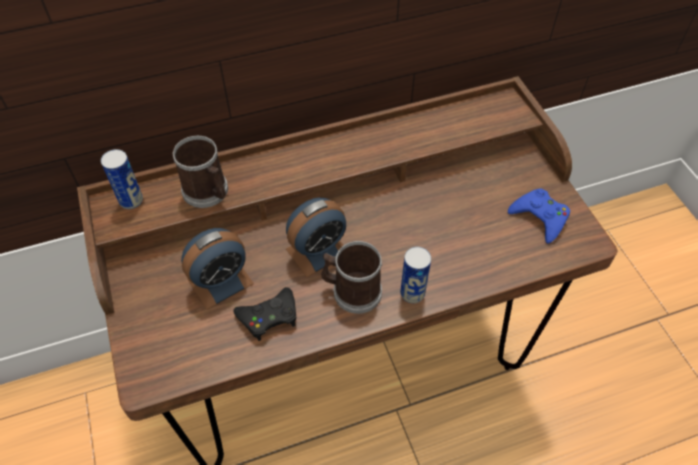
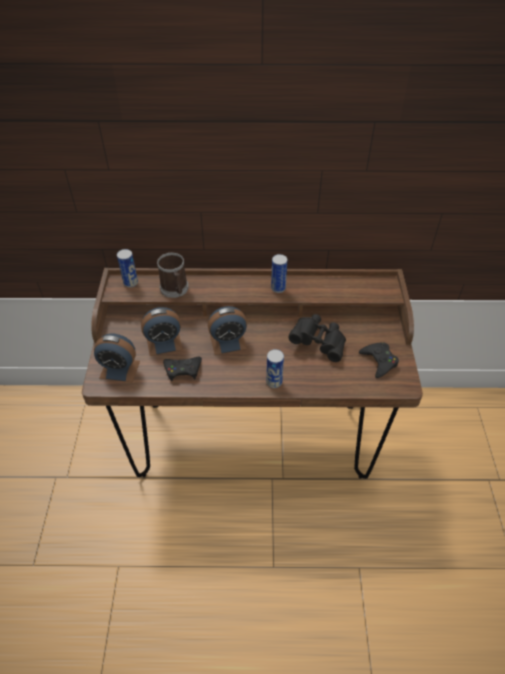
camera: 20 degrees right, 5 degrees down
(168, 347) = (120, 369): none -> alarm clock
(351, 291) = (237, 370): mug -> none
(362, 148) = (278, 288): none -> can
(447, 214) = (319, 343): none -> black binoculars
(540, 217) = (379, 361): blue game controller -> black game controller

